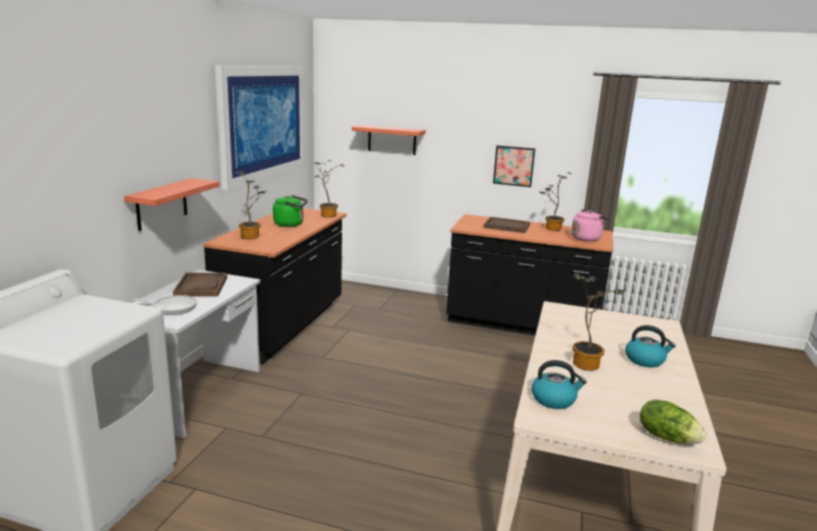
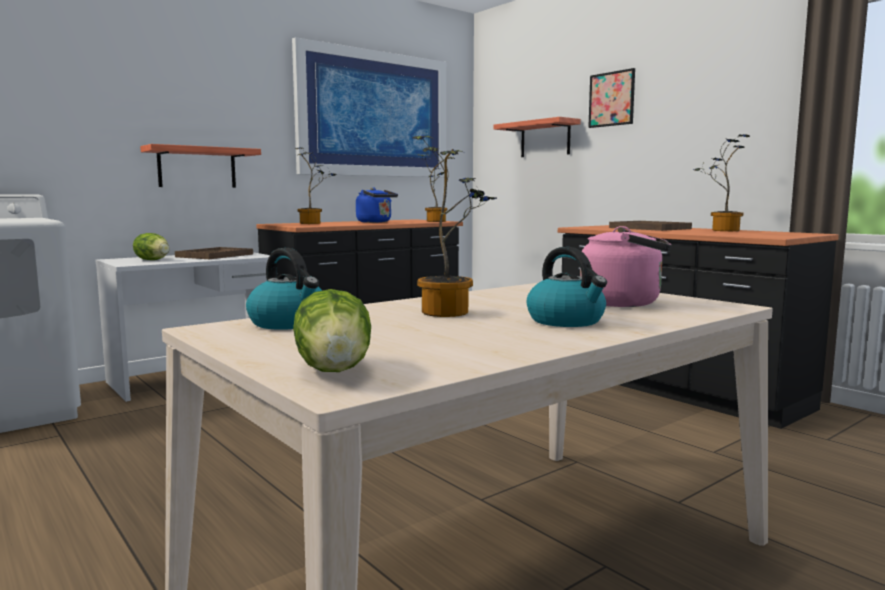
camera: 35 degrees right, 10 degrees down
(172, 307) = (153, 260): frying pan -> lettuce
(290, 224) = (376, 222): green kettle -> blue kettle
(513, 166) = (690, 150): picture -> picture (611, 99)
(587, 238) = (762, 234): pink kettle -> pink kettle (625, 303)

